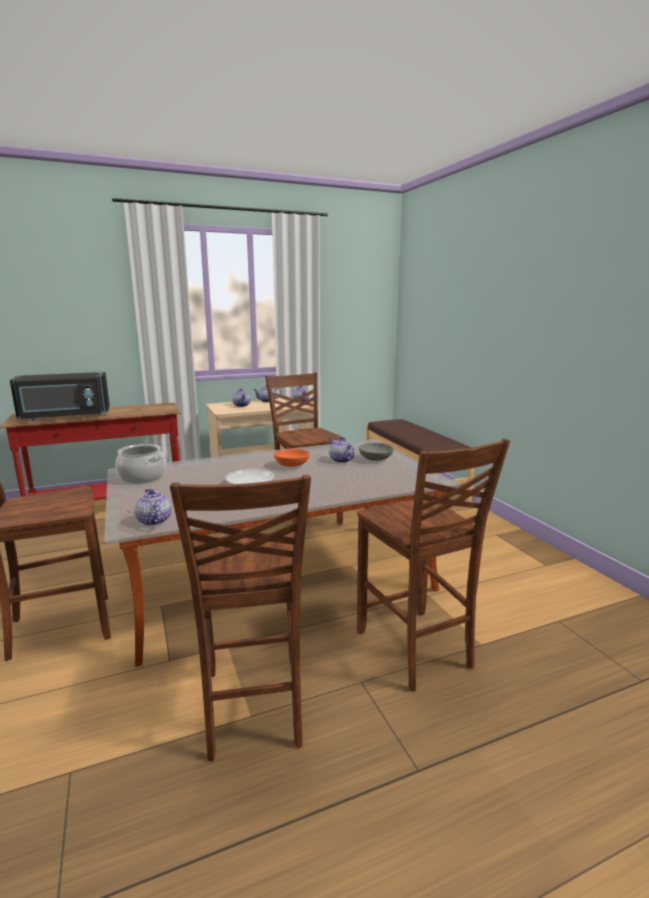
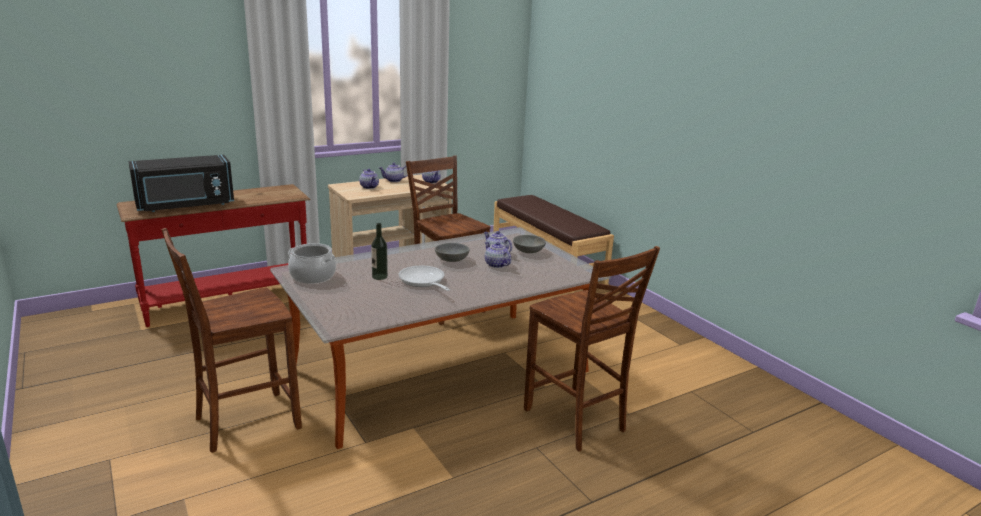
camera: 10 degrees left, 5 degrees up
(154, 521) = (356, 320): teapot -> teapot (496, 265)
(208, 479) = (379, 277): none -> bottle
(253, 709) = (453, 473): brown chair -> none
(292, 465) = (452, 259): orange bowl -> grey bowl

